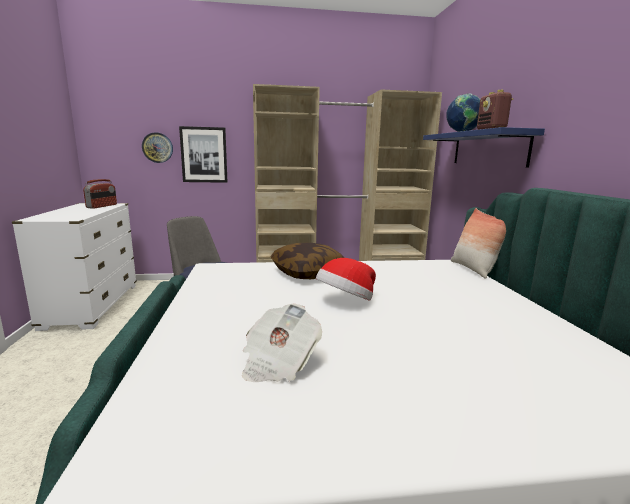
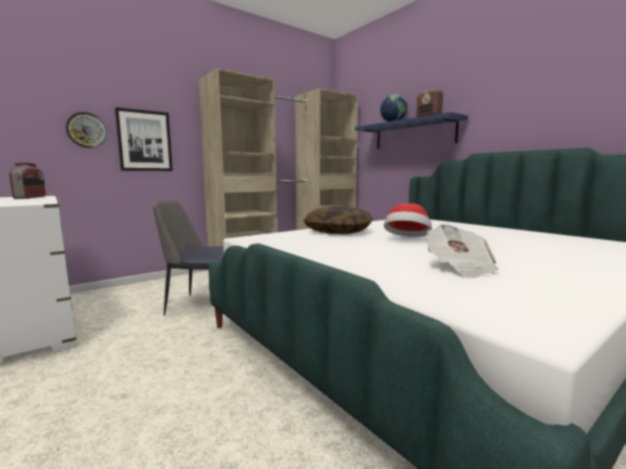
camera: 30 degrees left, 5 degrees down
(473, 269) = (431, 219): pillow -> none

